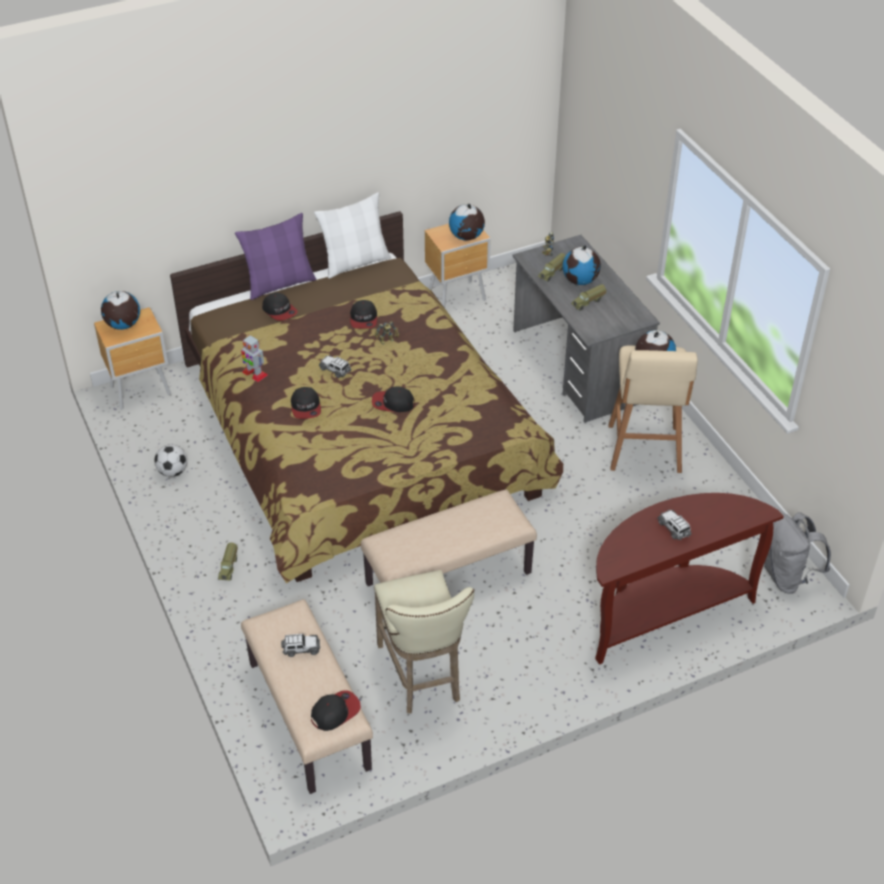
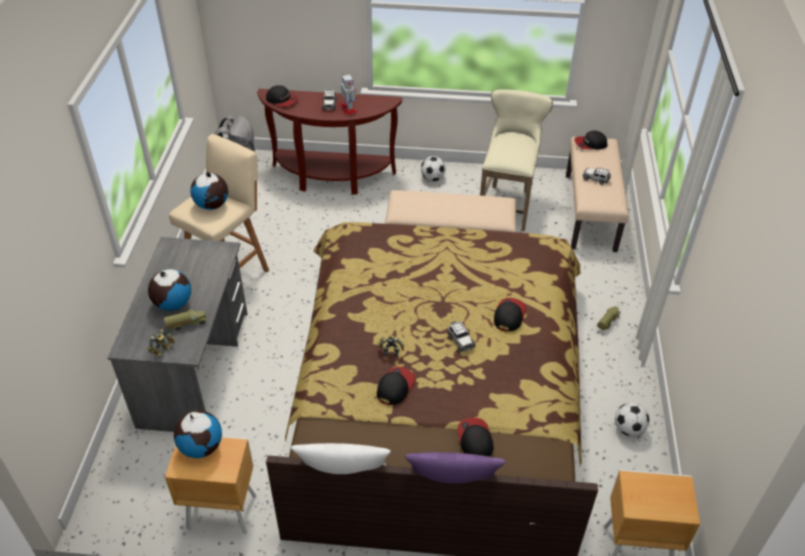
camera: 150 degrees left, 0 degrees up
(123, 325) = (664, 501): globe -> none
(254, 373) = (539, 372): toy robot -> toy robot (349, 108)
(393, 403) = (431, 287): cap -> cap (282, 100)
(543, 675) = (432, 178): none -> football
(588, 302) = (193, 279): toy truck -> none

